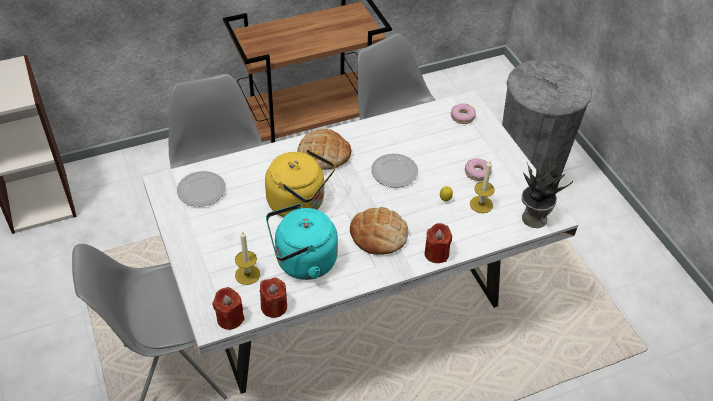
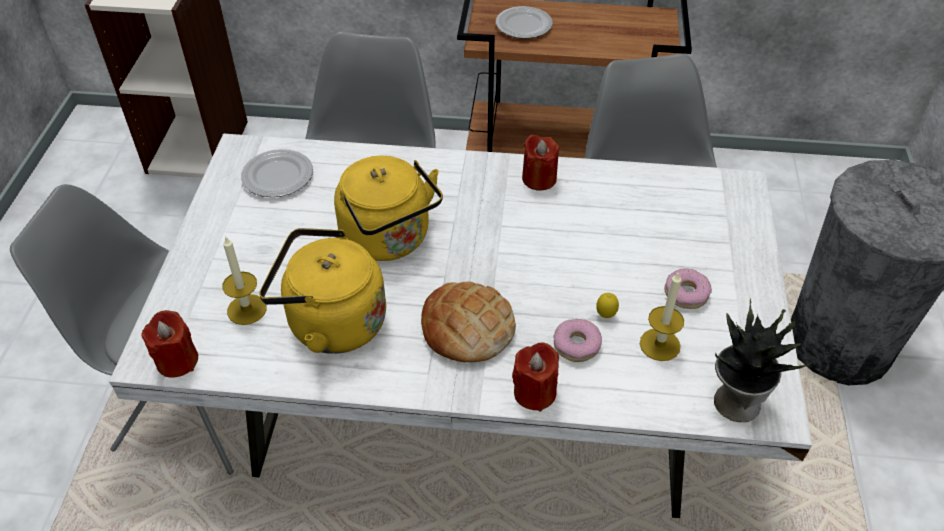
camera: 30 degrees right, 0 degrees up
(274, 307) = (245, 370): red candle -> red candle (539, 179)
(302, 262) = (331, 323): turquoise kettle -> yellow kettle
(324, 153) = (473, 184): bread -> none
(394, 172) = (556, 246): plate -> plate (524, 25)
(462, 117) = (717, 202): donut -> donut (576, 345)

